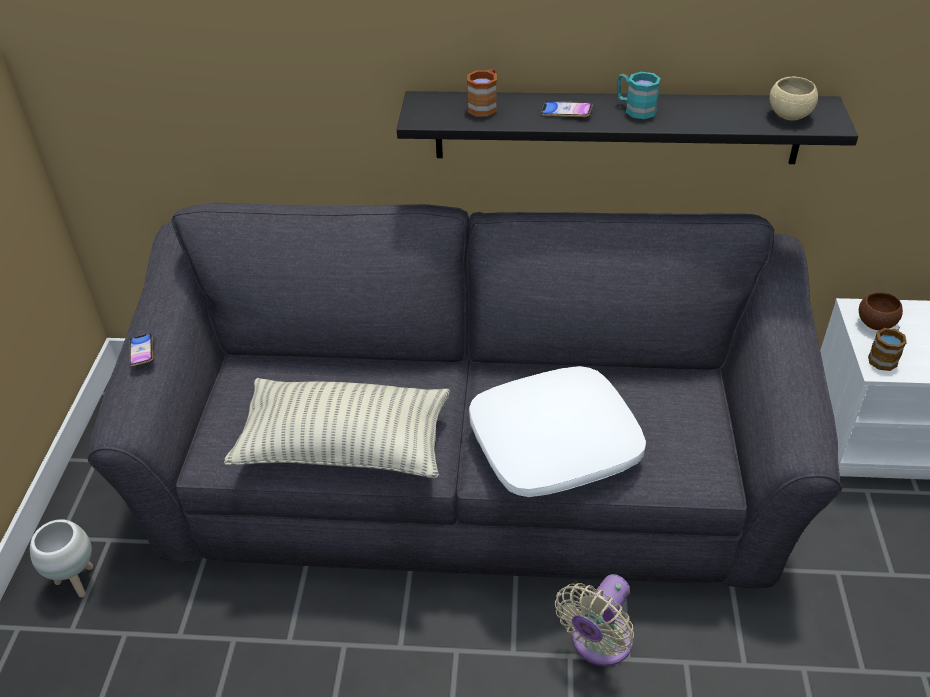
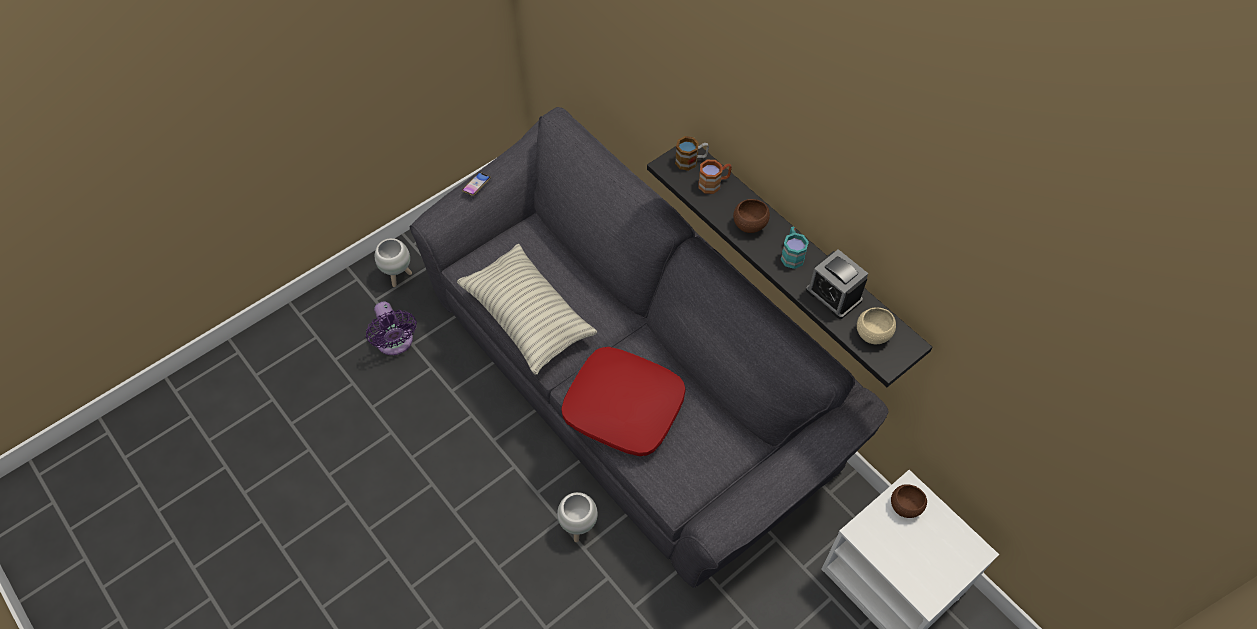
camera: 45 degrees right, 15 degrees up
(155, 652) = (395, 343): none -> purple fan
(554, 443) = (624, 407): white pillow -> red pillow
(566, 112) = (750, 225): phone -> brown bowl
(598, 644) = (579, 528): beige fan -> white planter
(715, 112) = (833, 295): none -> alarm clock
(884, 357) = (875, 529): mug -> mug (691, 161)

